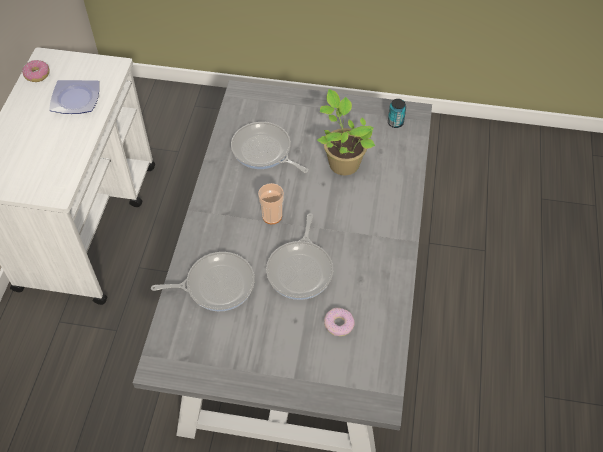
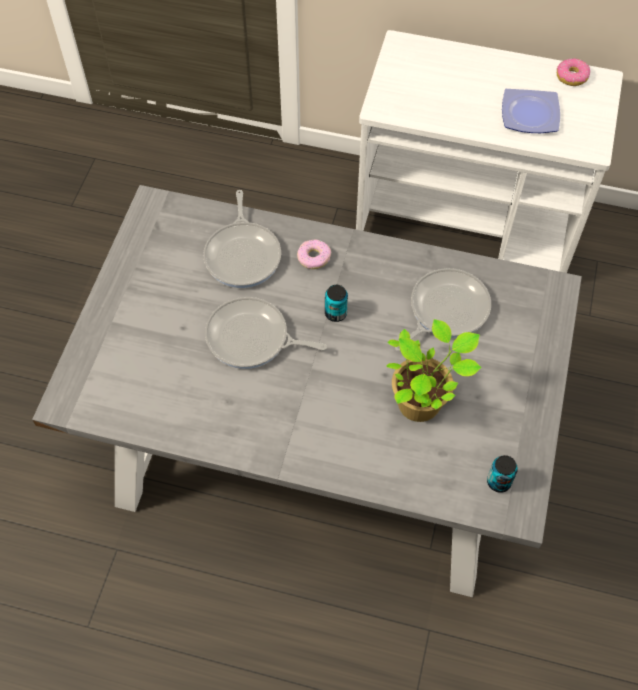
camera: 95 degrees right, 5 degrees up
(272, 216) = (335, 313): cup -> can
(338, 324) = (169, 371): donut -> donut (313, 257)

